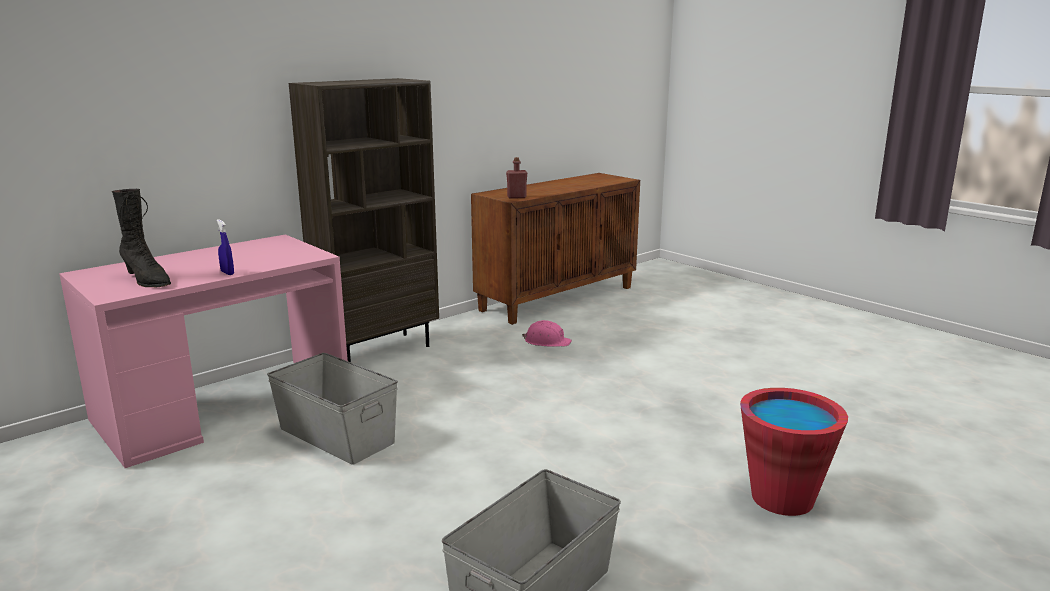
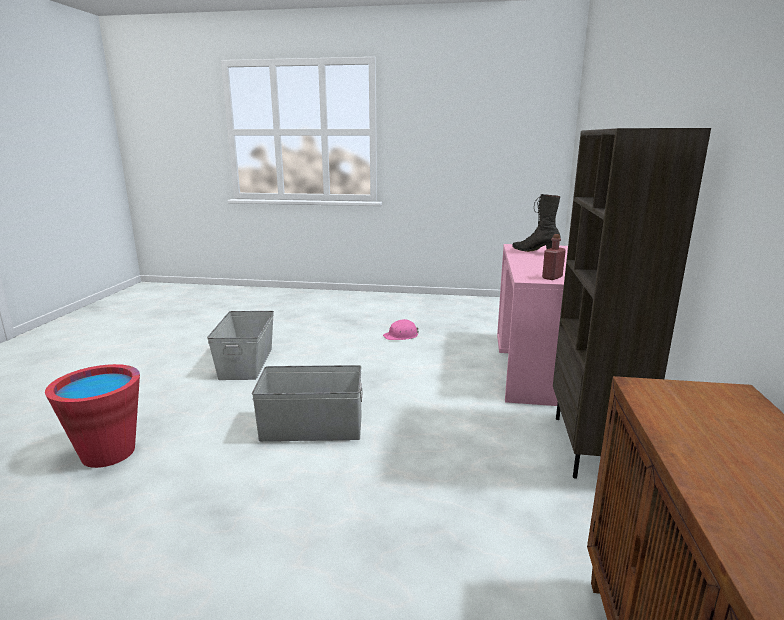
camera: 140 degrees right, 0 degrees up
(147, 280) = (534, 251): black boot -> black boot turned 45 degrees clockwise
(227, 273) = (520, 261): blue spray bottle -> none
(337, 435) = (450, 379): grey storage box -> grey storage box (312, 428)
(516, 197) = (662, 398): red bottle -> red bottle (552, 277)
(547, 341) = (486, 564): pink hard hat -> pink hard hat (401, 335)

